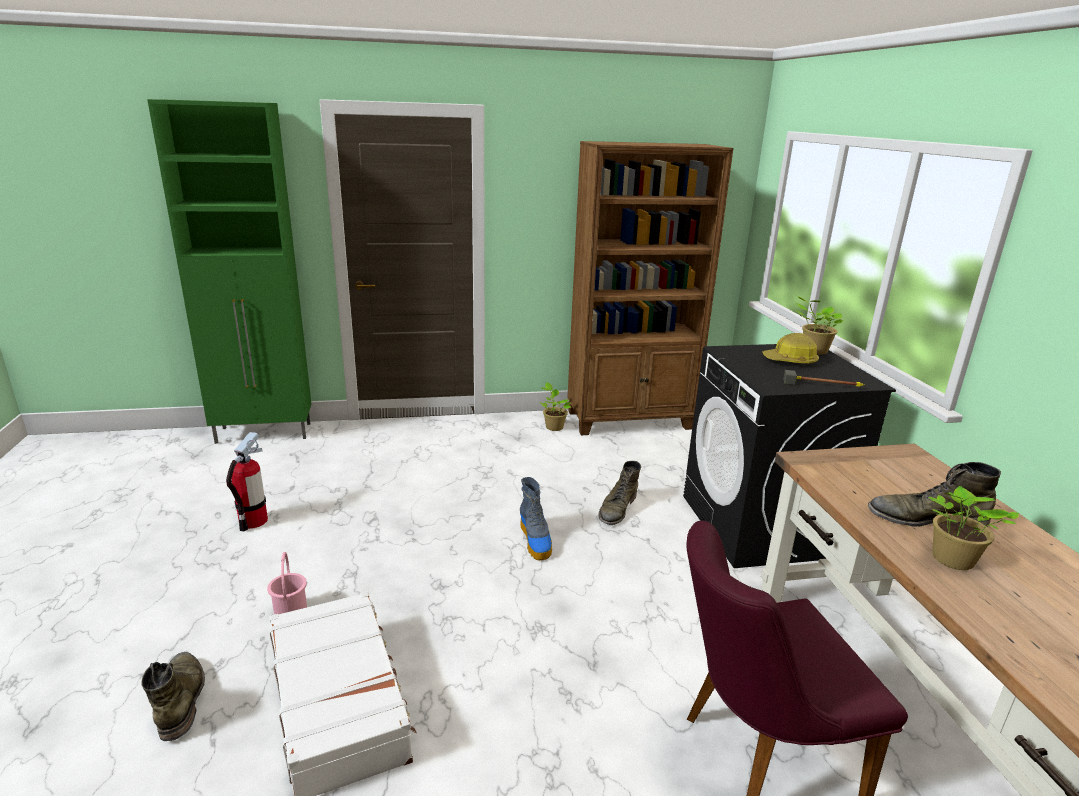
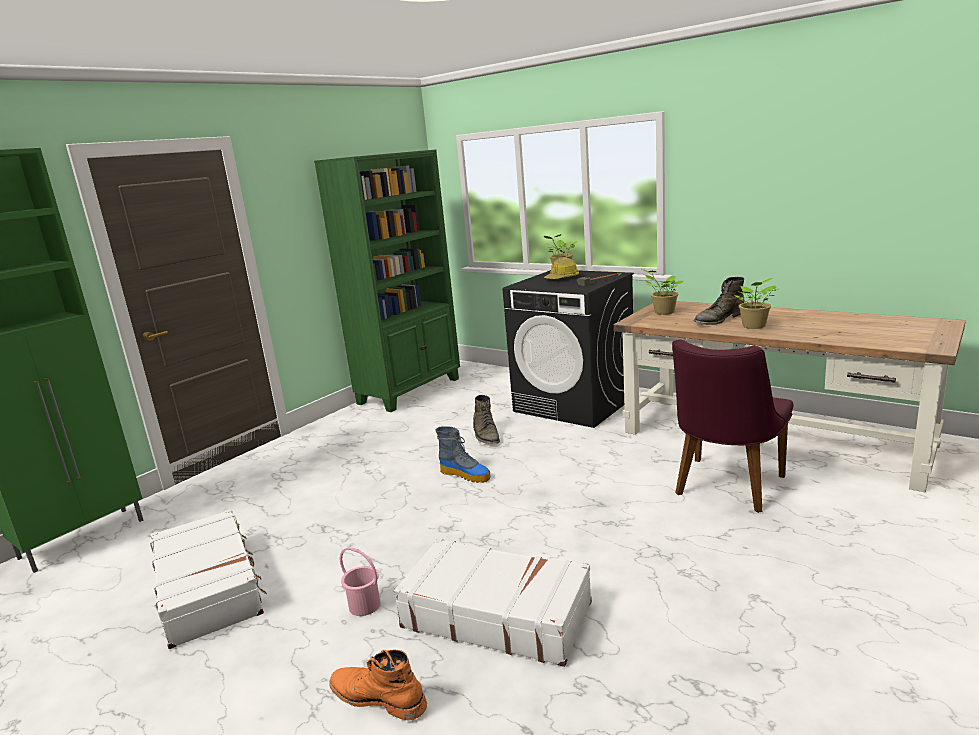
camera: 40 degrees left, 5 degrees down
(181, 699) = (378, 697): green boot -> orange boot
(253, 521) = (210, 587): fire extinguisher -> white suitcase
(553, 427) = (362, 416): potted plant -> potted plant (662, 312)
(630, 420) = (410, 391): brown bookcase -> green bookcase

